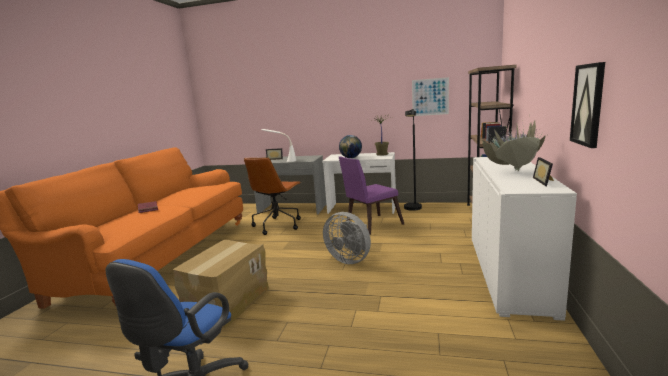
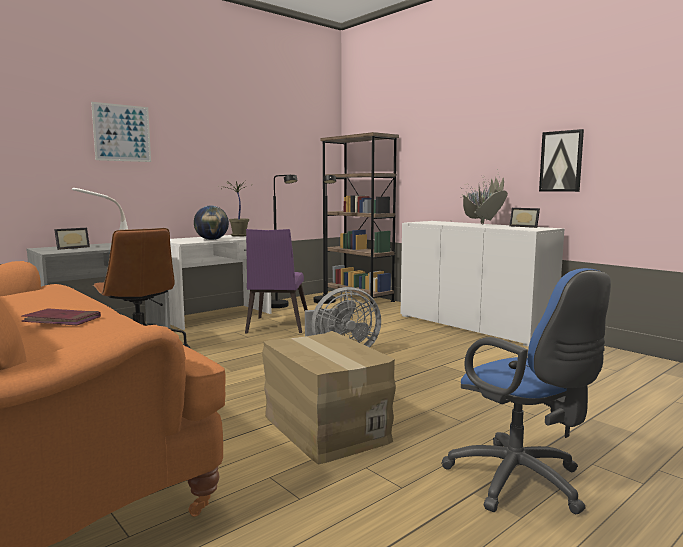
camera: 55 degrees left, 5 degrees down
(430, 97) = (280, 163): picture -> picture (122, 133)
(450, 213) = (326, 302): none -> black floor lamp

